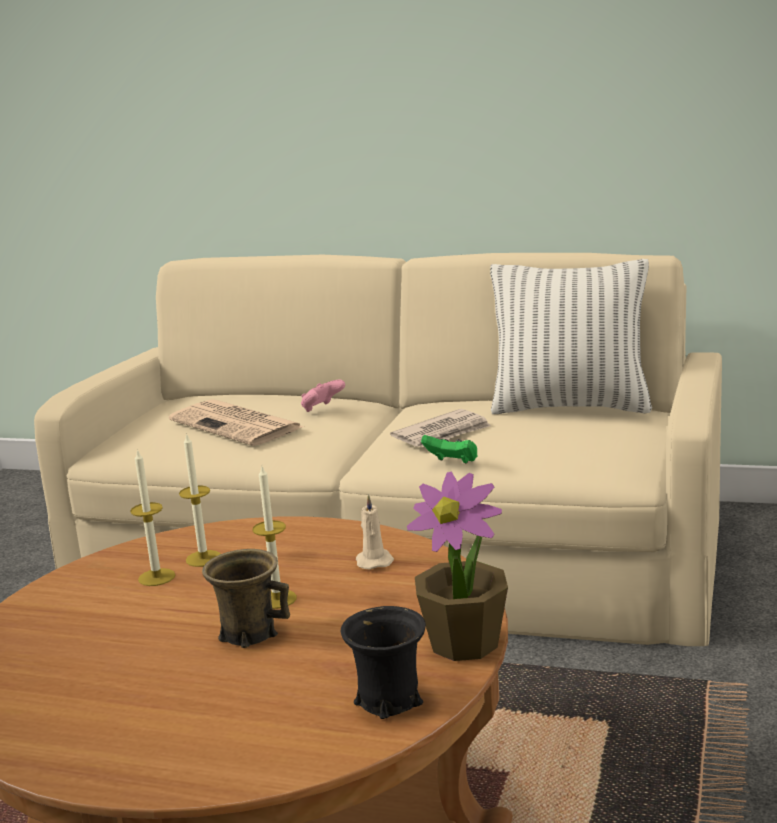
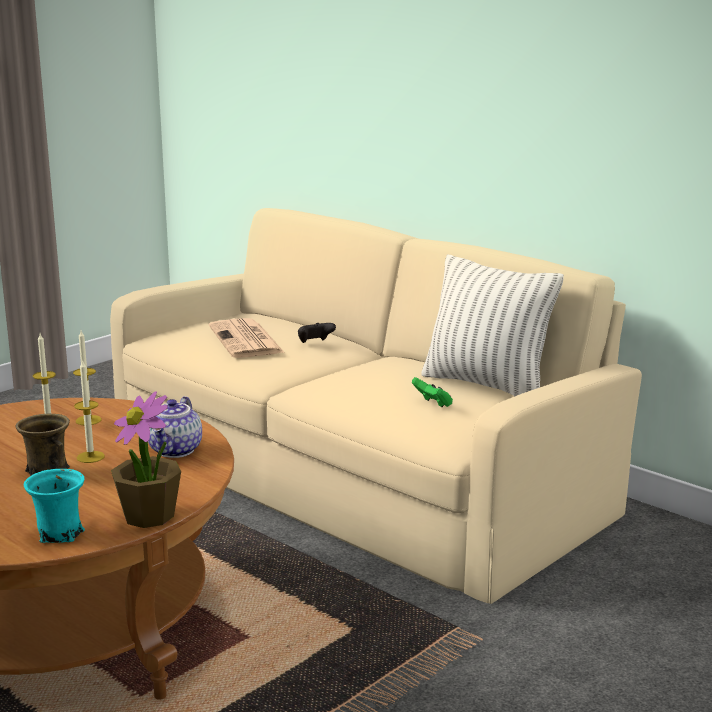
camera: 25 degrees right, 0 degrees up
(322, 409) = (315, 343): pink game controller -> black game controller
(373, 561) = (176, 451): beige candle -> teapot
(388, 701) = (59, 534): black mug -> turquoise mug
(443, 434) = (365, 381): newspaper -> none
(452, 462) = (340, 403): green game controller -> green game controller (433, 404)

